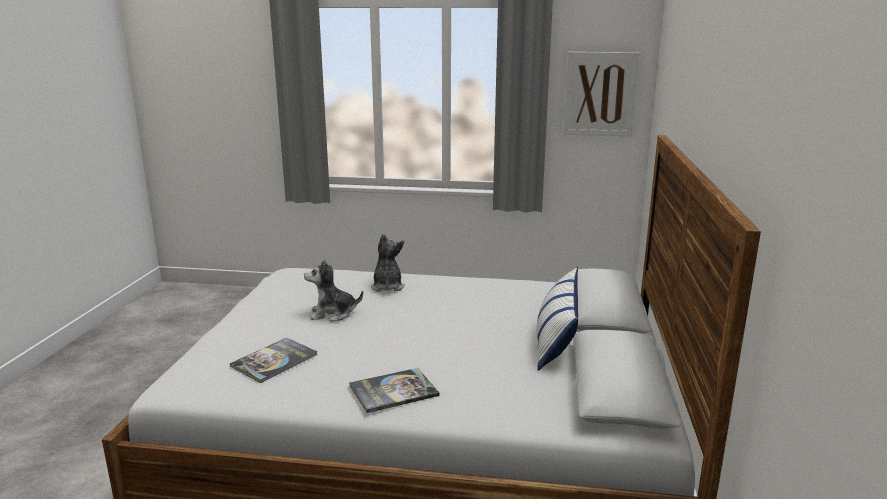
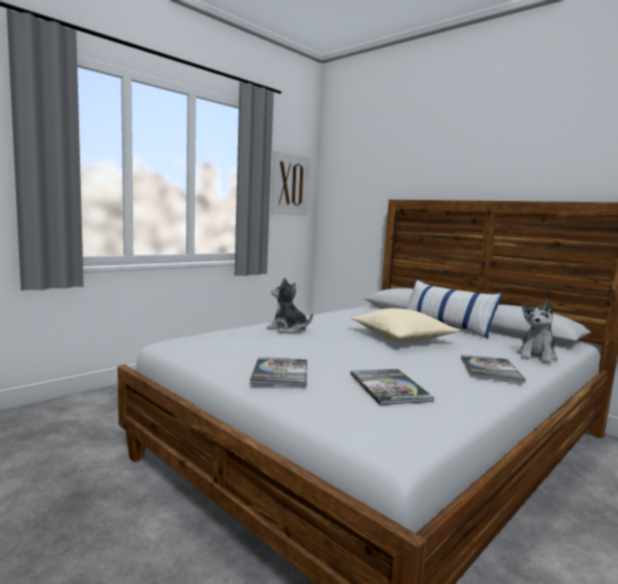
camera: 55 degrees left, 10 degrees down
(259, 319) = (280, 373): none -> book
(332, 314) = (314, 352): plush toy -> plush toy (537, 356)
(447, 332) = (402, 338): none -> beige pillow

